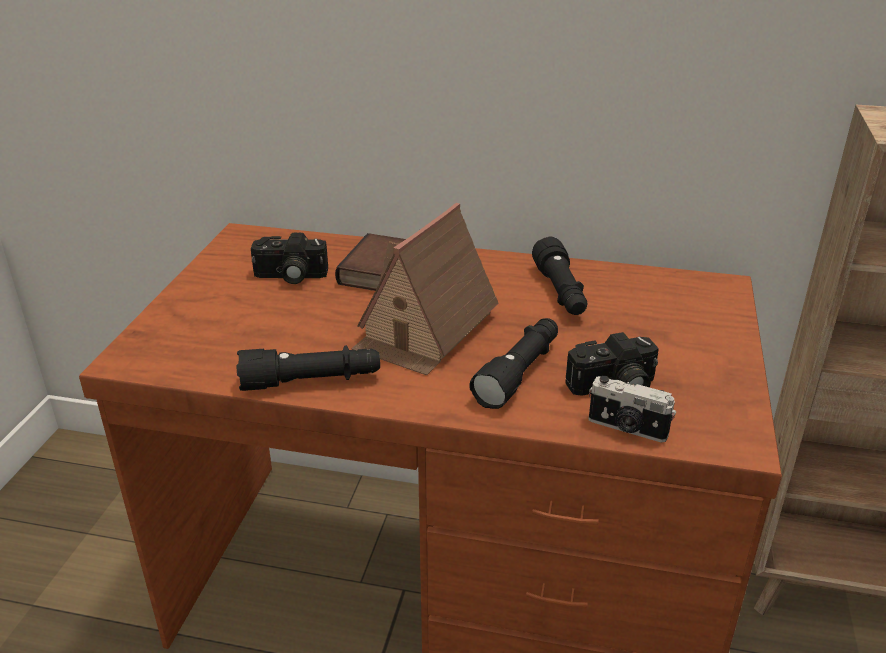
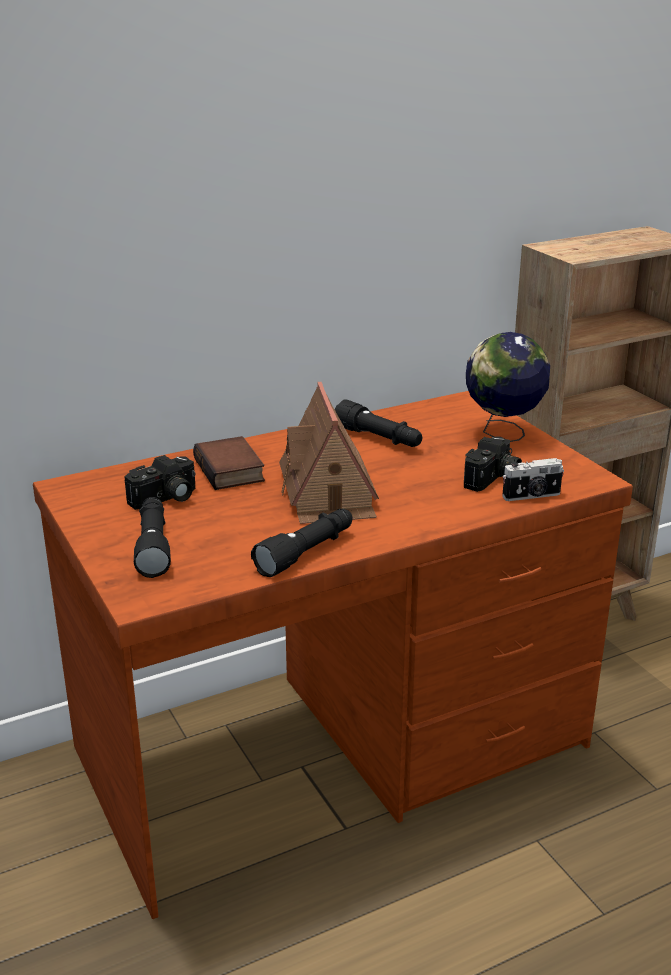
camera: 40 degrees left, 5 degrees down
(519, 373) = (429, 493): black flashlight -> black flashlight (153, 546)
(705, 340) = (503, 434): none -> globe

